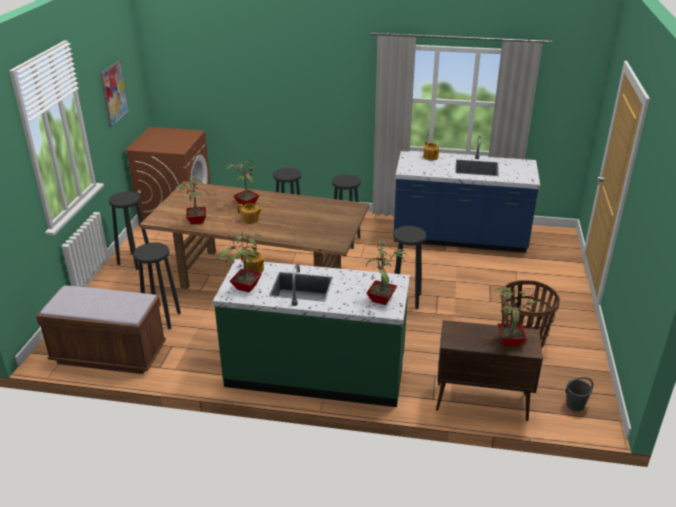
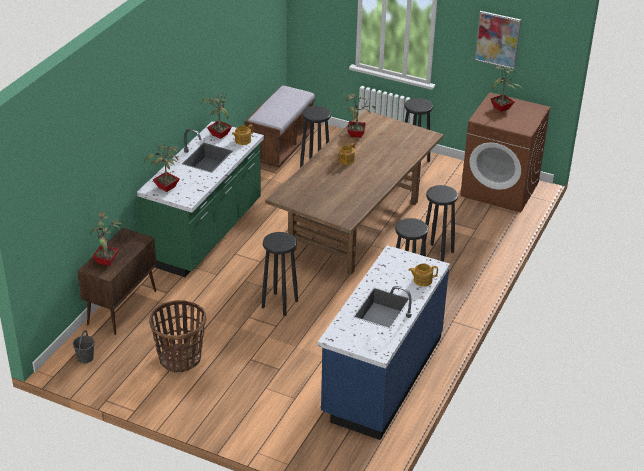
camera: 105 degrees right, 5 degrees up
(246, 204) = (379, 161): potted plant -> potted plant (502, 108)

